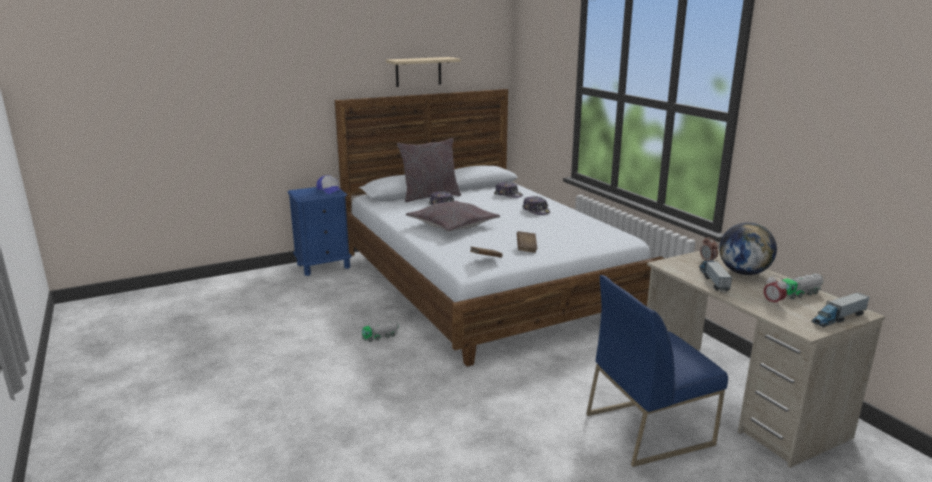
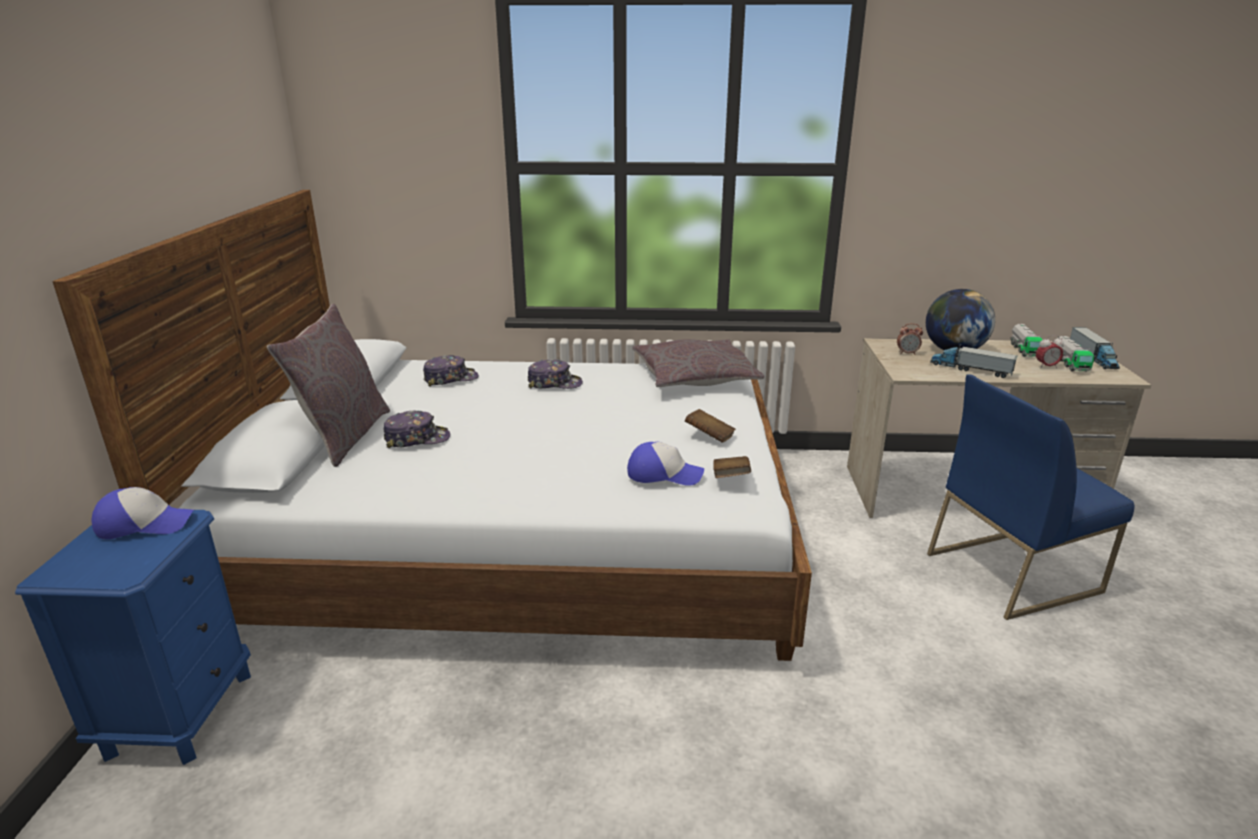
camera: 60 degrees left, 5 degrees up
(380, 337) = (613, 731): toy truck -> toy truck (1069, 364)
(418, 72) = (180, 173): beige shelf -> none
(452, 225) = (532, 460): grey pillow -> grey pillow (694, 377)
(469, 246) = (664, 474): none -> cap
(649, 428) = (1012, 571): blue chair -> blue chair turned 60 degrees clockwise

